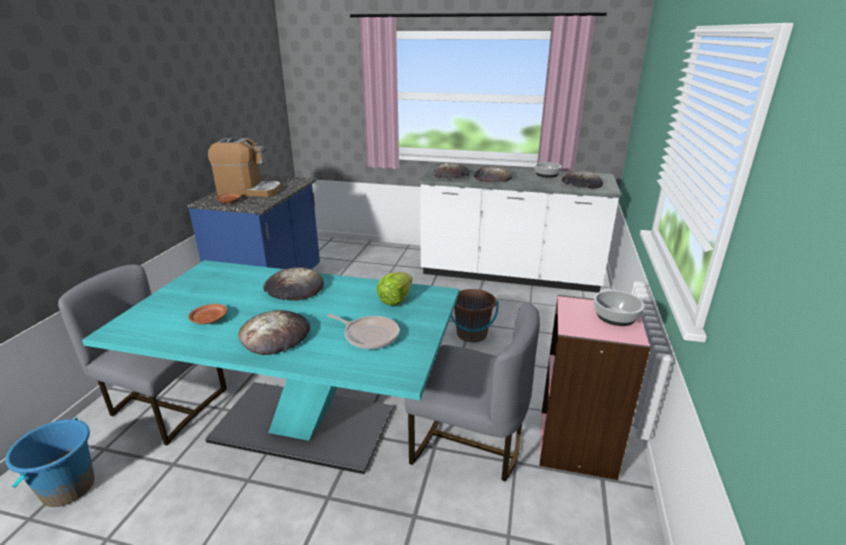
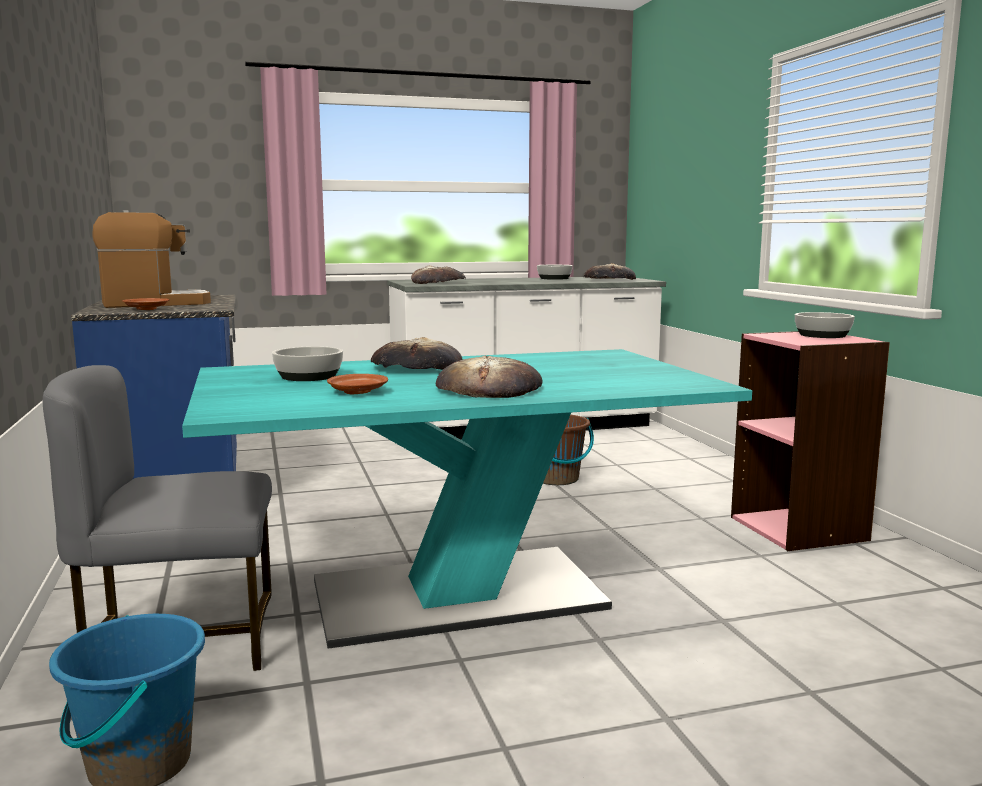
camera: 30 degrees left, 15 degrees down
(224, 288) = (309, 376): none -> bowl
(369, 335) = (605, 375): frying pan -> none
(395, 299) = (570, 359): lettuce -> none
(469, 444) = (693, 556): grey chair -> none
(492, 178) = (496, 281): bread -> none

